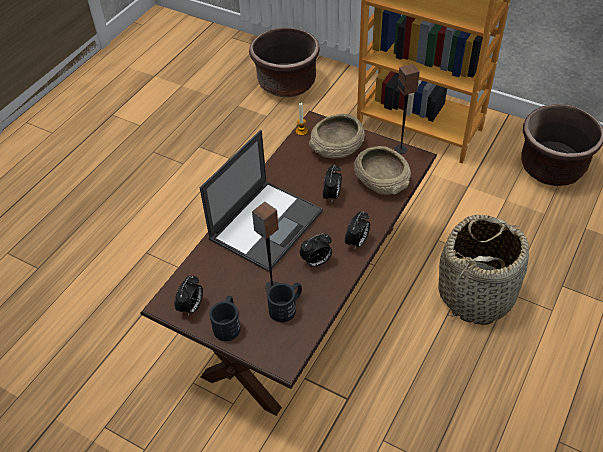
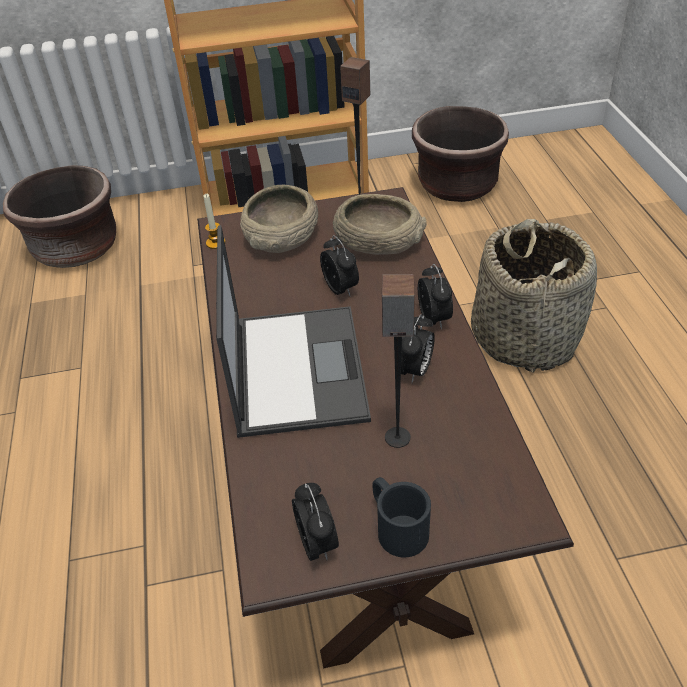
camera: 40 degrees left, 5 degrees down
(287, 307) = (446, 447): black mug -> none

